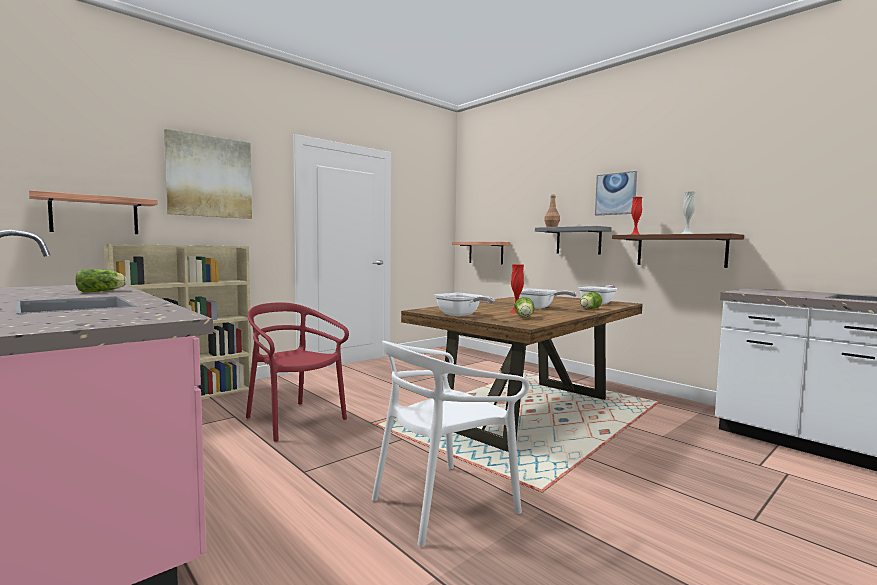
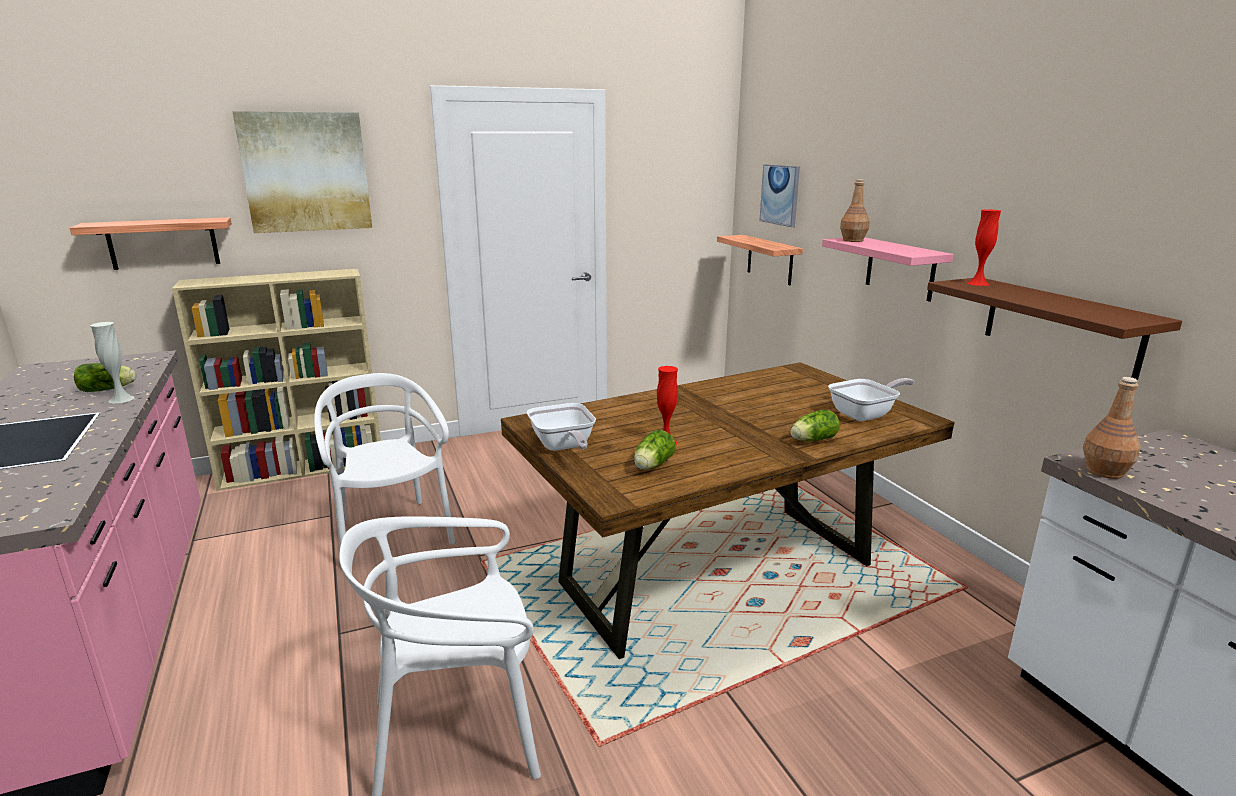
camera: 20 degrees right, 15 degrees up
(294, 420) = (391, 534): red chair -> white chair
(539, 308) = (728, 427): frying pan -> none
(578, 240) = (900, 268): grey shelf -> pink shelf
(616, 194) = (968, 190): picture -> picture (780, 195)
(687, 234) = (1055, 306): white vase -> white vase (121, 399)
(751, 293) = (1104, 471): none -> brown bottle

